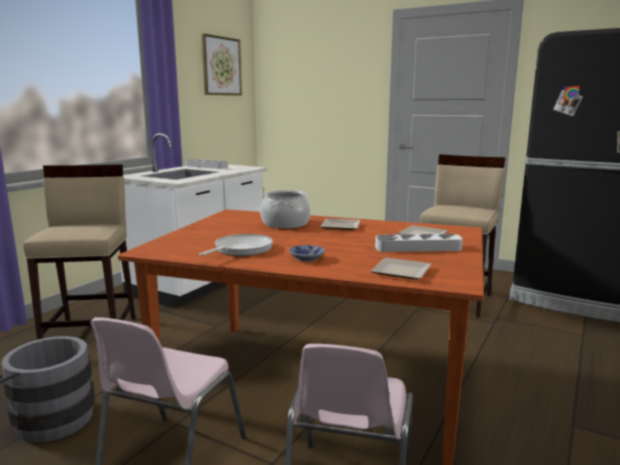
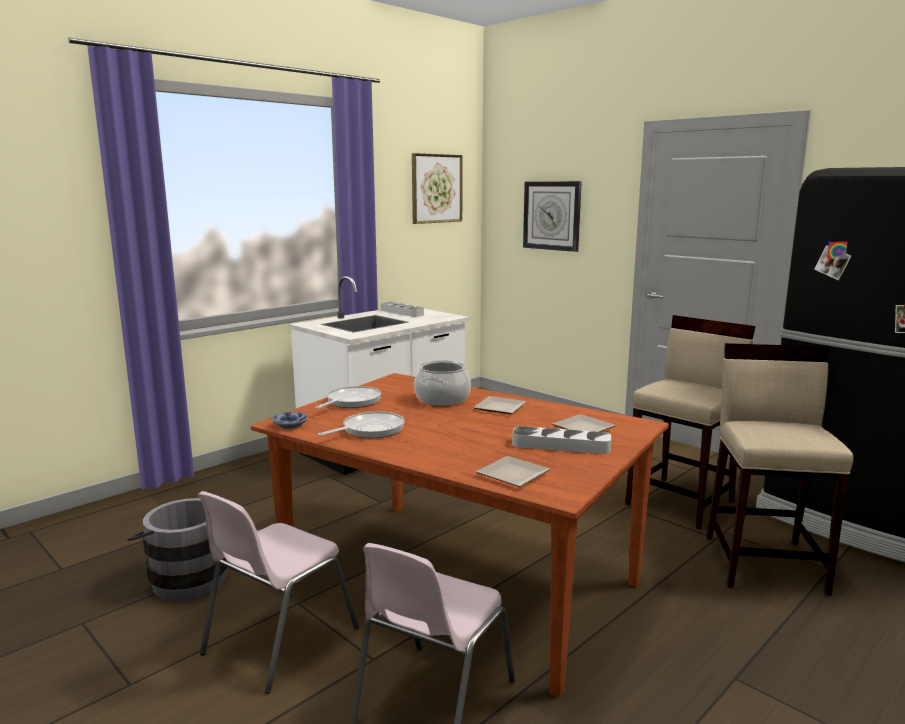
camera: 15 degrees right, 0 degrees up
(92, 334) = (252, 496): beige stool -> beige stool (765, 563)
(204, 231) = (351, 402): none -> frying pan
(305, 258) = (426, 448): bowl -> bowl (289, 425)
(317, 88) = (552, 215): none -> wall clock

